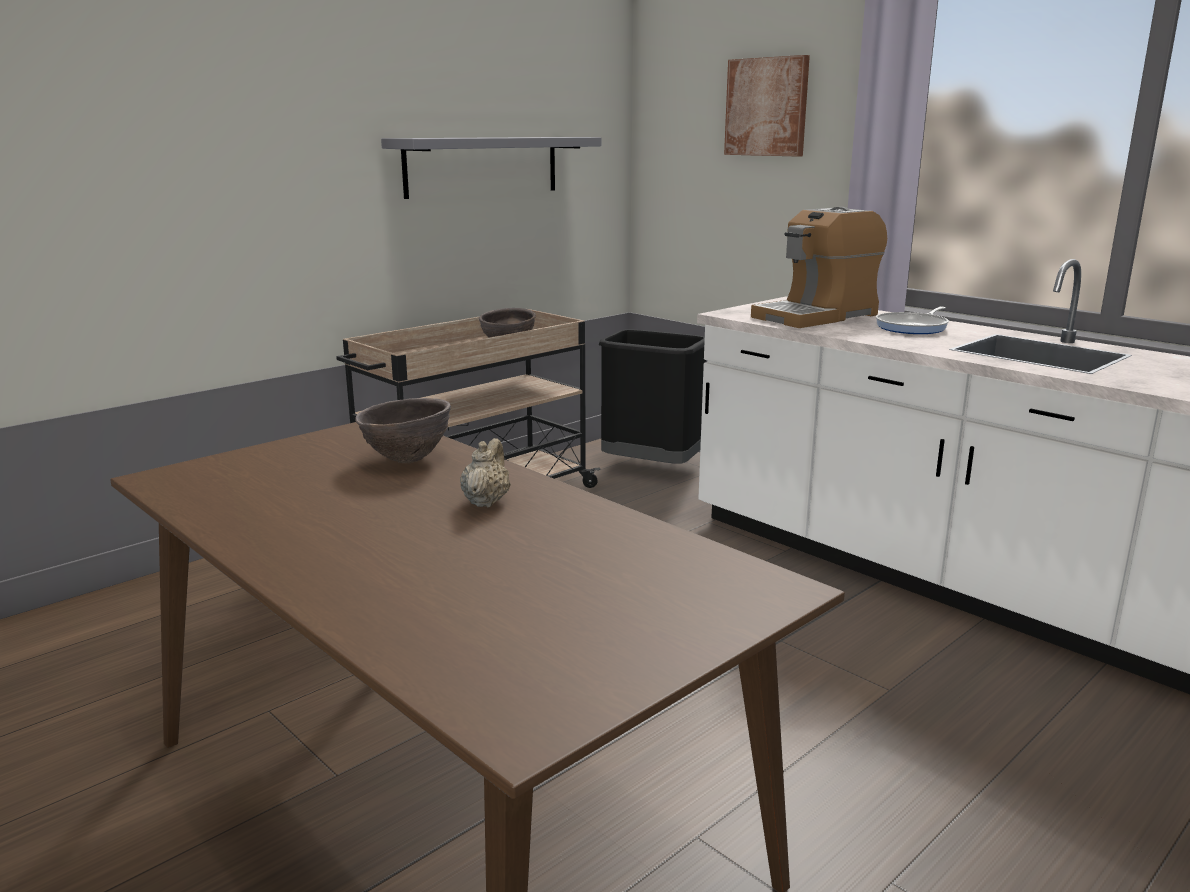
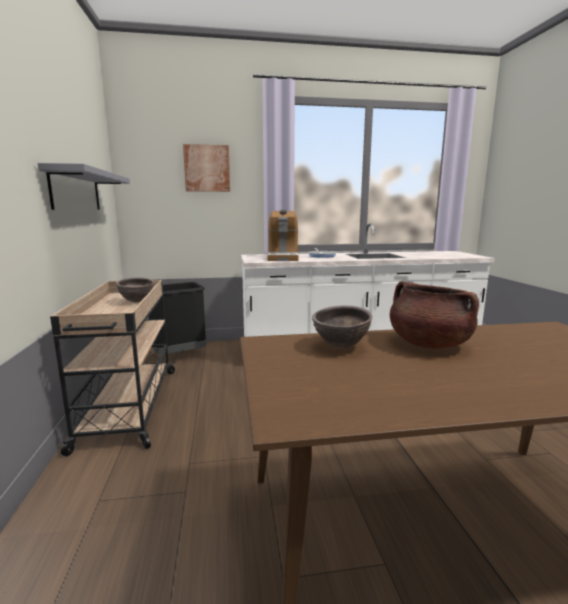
camera: 55 degrees left, 5 degrees down
(486, 501) = (428, 344): beige teapot -> brown cooking pot

